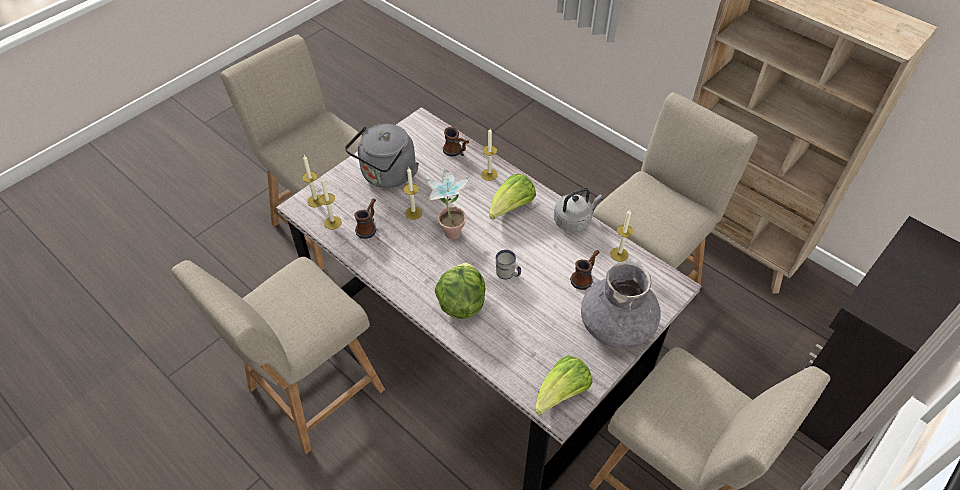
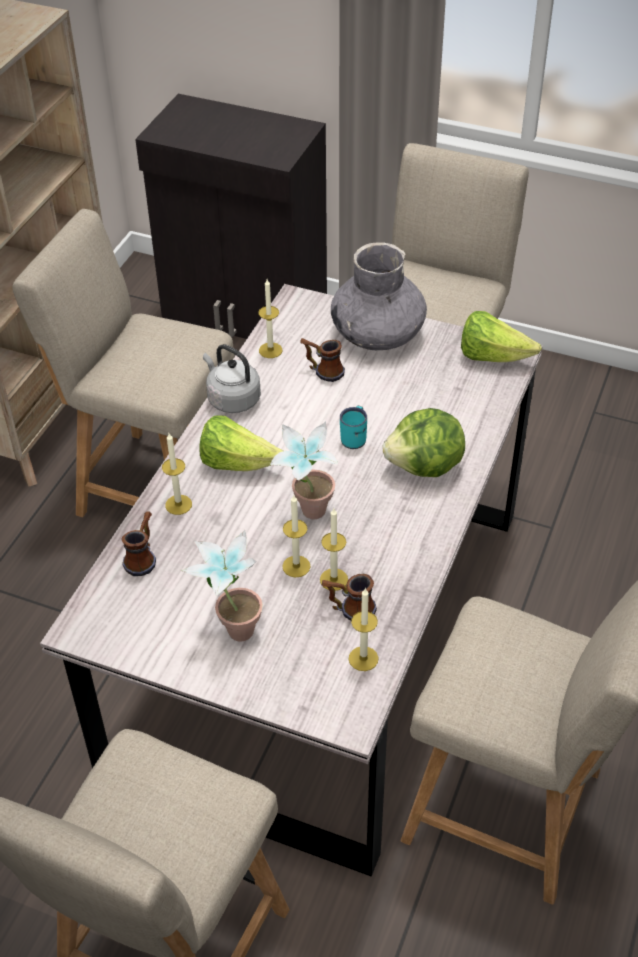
camera: 110 degrees left, 5 degrees down
(315, 201) = (329, 702): candle -> candle (334, 579)
(387, 176) = (232, 627): grey kettle -> potted plant
(508, 274) = (355, 437): white mug -> turquoise mug

